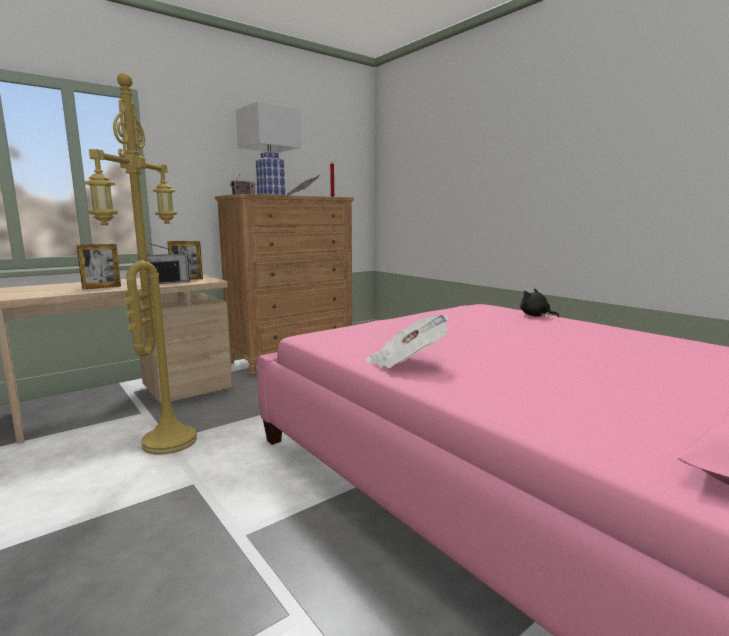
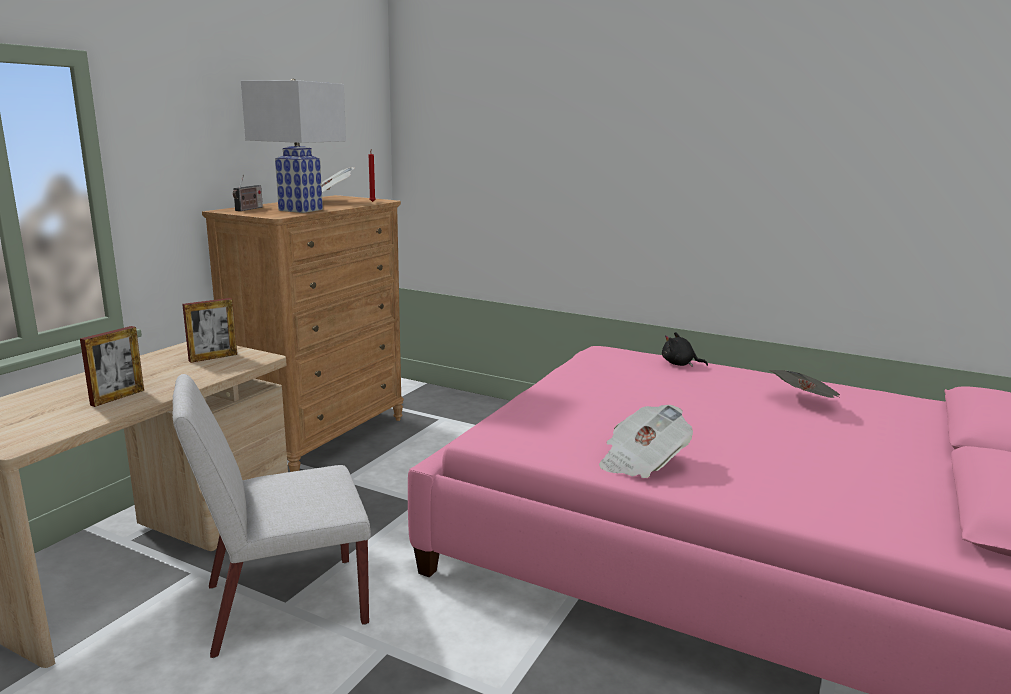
camera: 25 degrees left, 5 degrees up
(167, 440) = (283, 605): yellow floor lamp -> white chair
(168, 282) = (201, 370): radio -> none
(630, 346) = (804, 402): none -> newspaper

